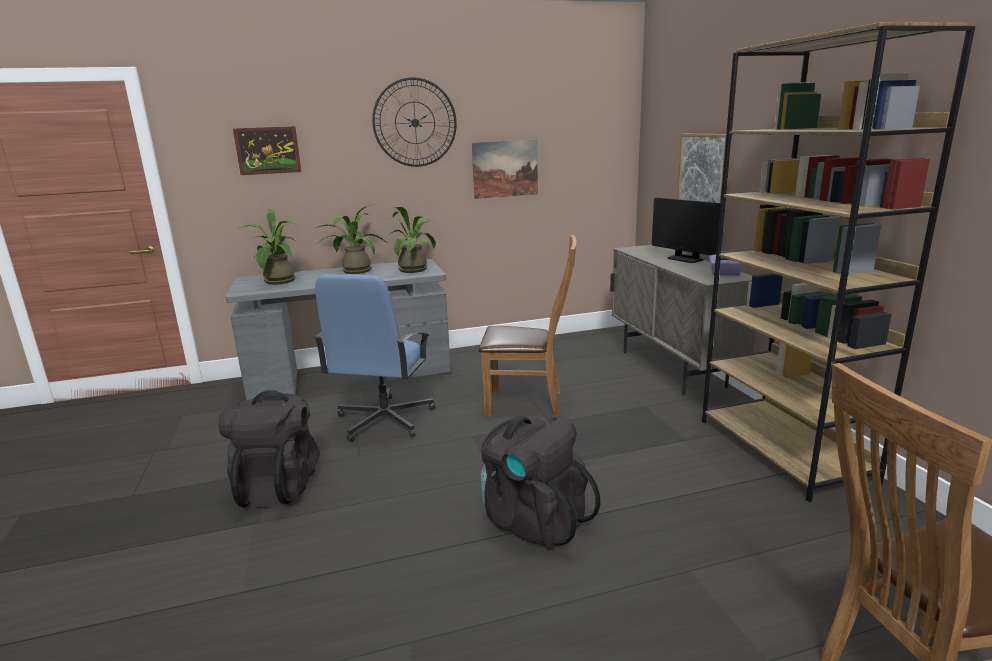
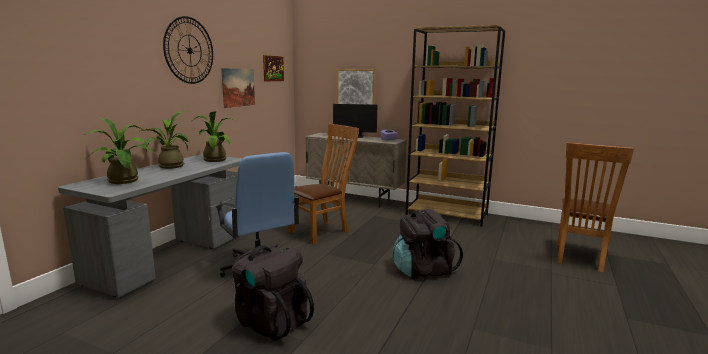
camera: 50 degrees left, 5 degrees down
(268, 150) = (84, 64): picture -> picture (273, 68)

